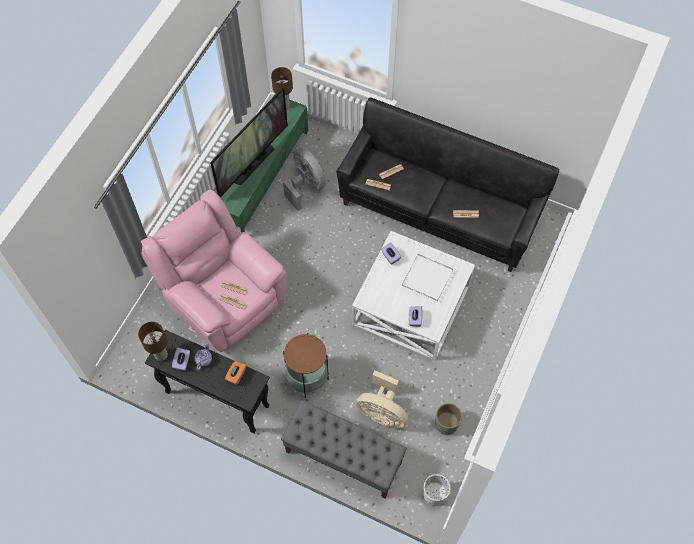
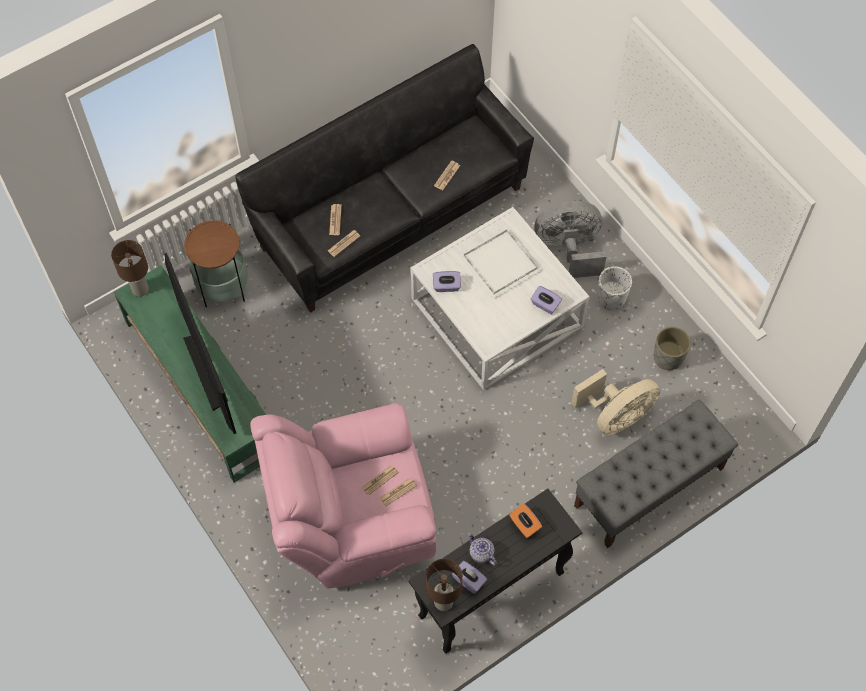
camera: 60 degrees left, 0 degrees up
(306, 186) = (254, 341): grey fan -> grey fan (569, 249)
(307, 378) = (524, 475): side table -> side table (223, 287)
(434, 494) = (744, 414): white planter -> white planter (611, 297)

